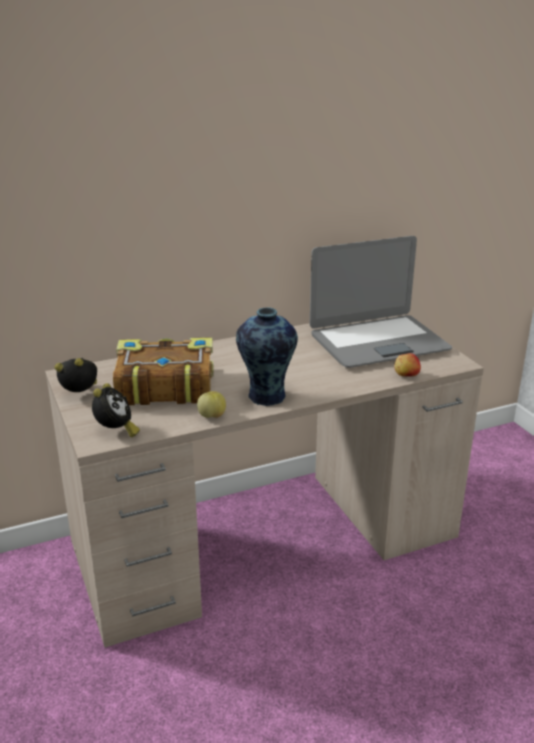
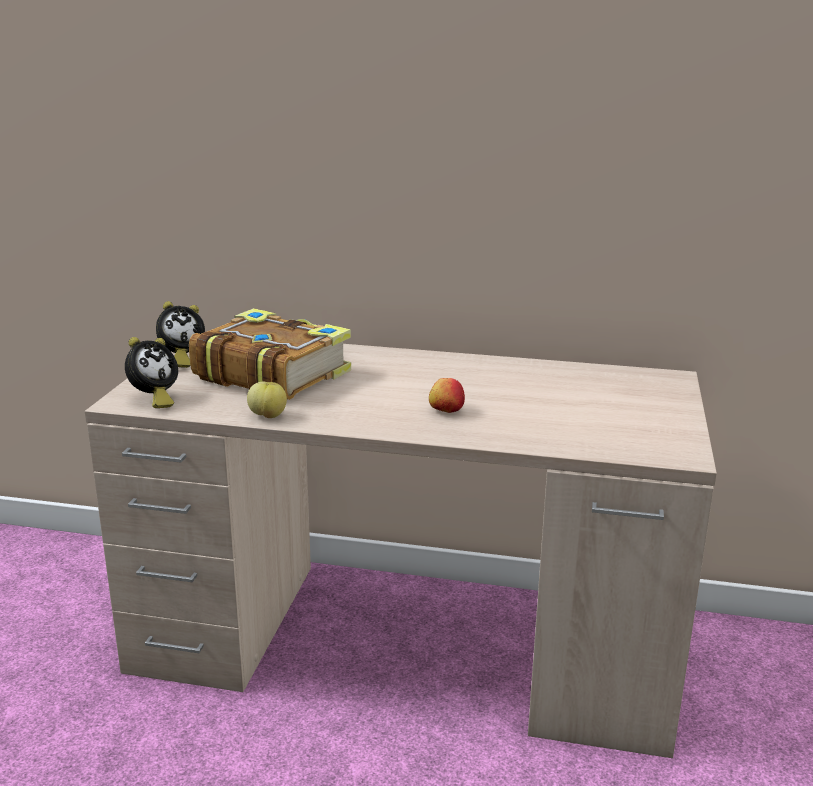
camera: 35 degrees right, 5 degrees down
(81, 395) = (181, 360): alarm clock -> alarm clock turned 120 degrees clockwise
(266, 397) = (358, 417): vase -> none
(378, 342) = (601, 401): laptop -> none
(406, 375) = (578, 447): apple -> apple (446, 410)

